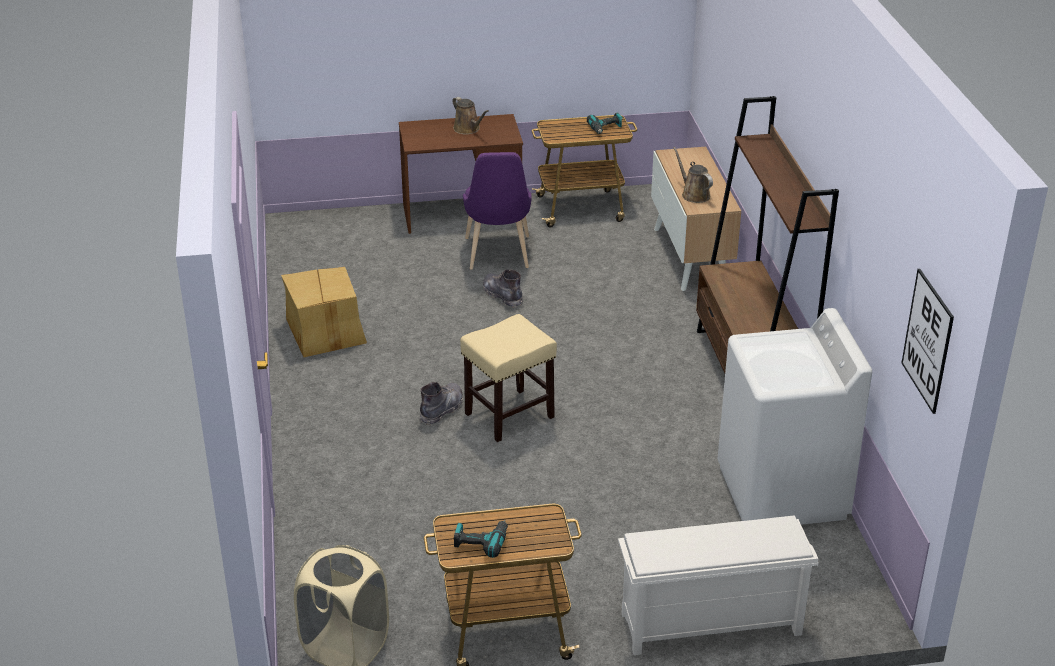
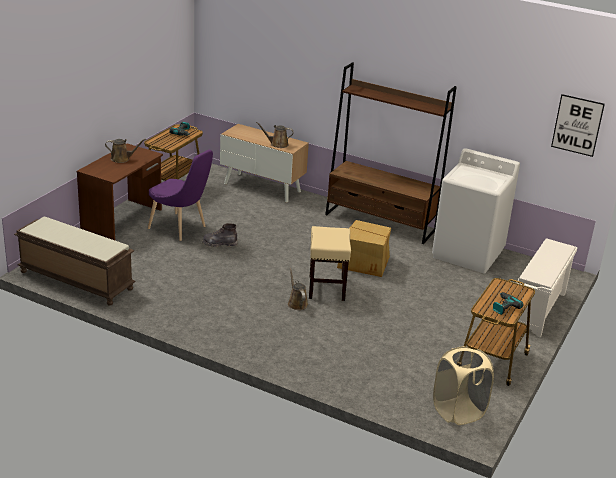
camera: 55 degrees left, 5 degrees down
(297, 254) = (75, 280): none -> brown bench
(326, 332) = (173, 305): cardboard box -> cardboard box (364, 262)
(442, 410) = (296, 303): grey boot -> brown watering can

